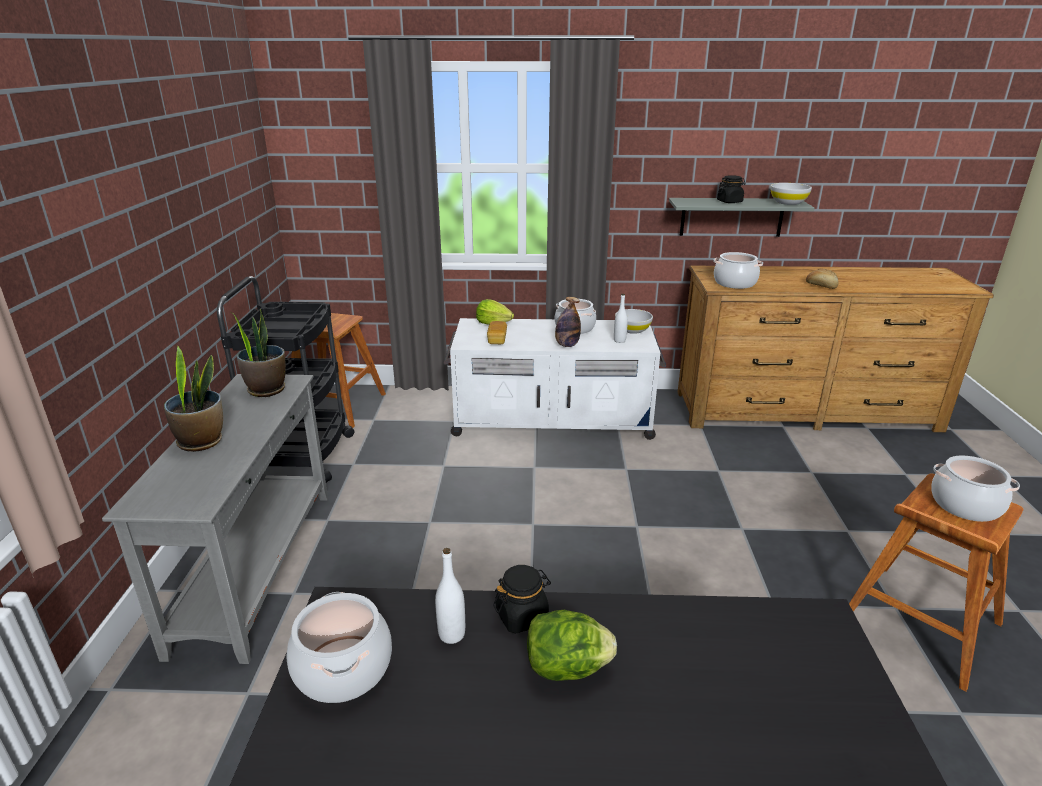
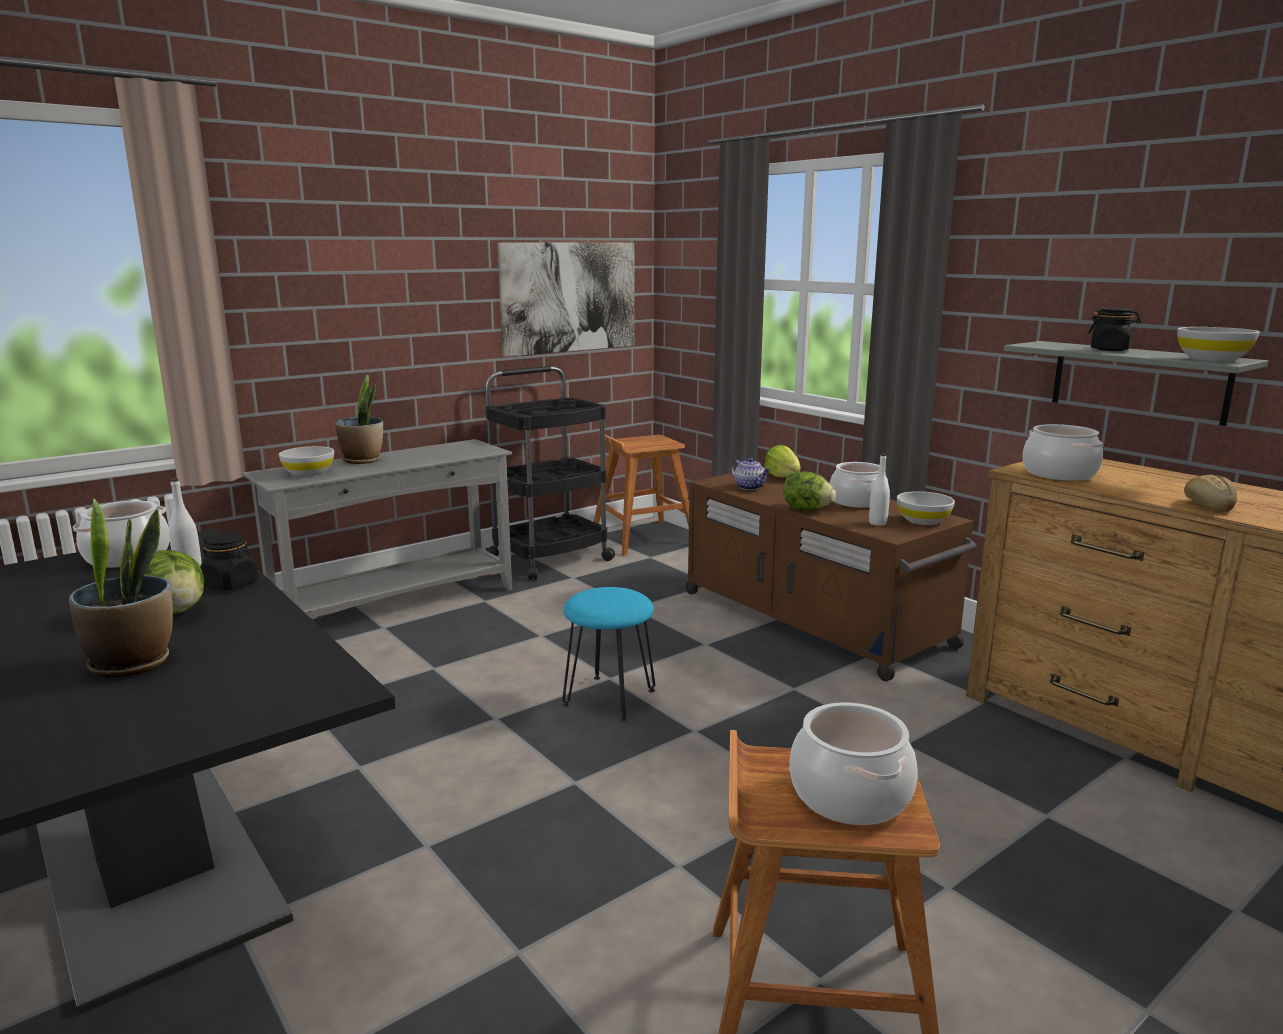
camera: 50 degrees right, 10 degrees down
(192, 481) = (309, 473): none -> white bowl
(233, 201) = (569, 297): none -> picture
(266, 389) = (463, 450): potted plant -> potted plant (132, 663)
(497, 340) = (750, 487): bread -> teapot
(553, 418) = (814, 619): white cabinet -> brown cabinet
(559, 537) = (610, 698): none -> turquoise stool
(567, 345) = (806, 509): bottle -> lettuce

